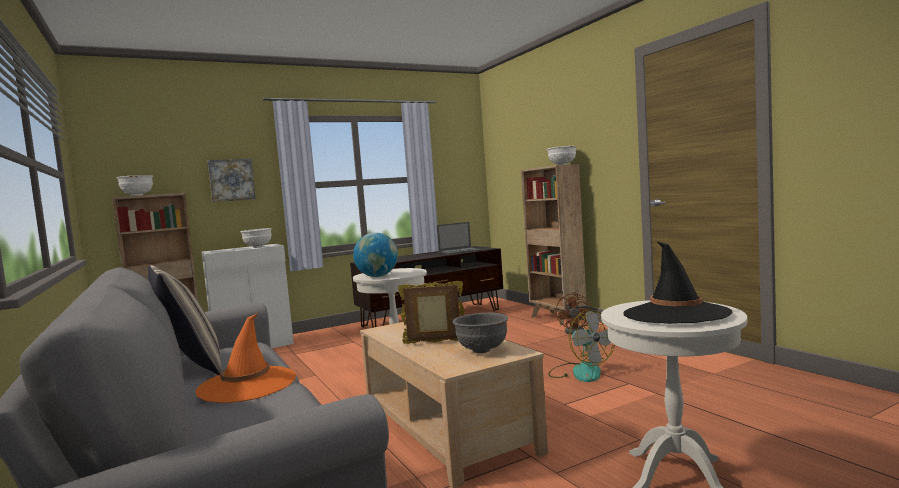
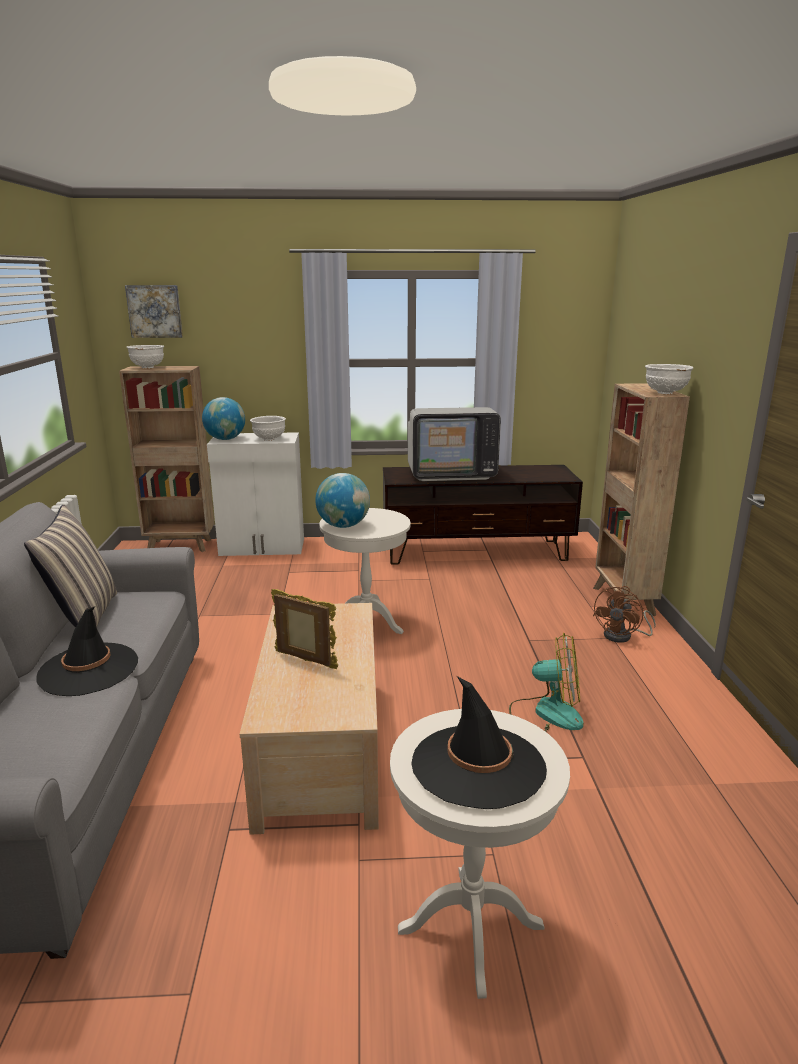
camera: 25 degrees right, 15 degrees up
(217, 251) = (225, 439): none -> globe
(231, 180) = (252, 352): picture -> picture (155, 311)
(247, 385) = (88, 669): orange hat -> black hat
(407, 257) = (451, 474): none -> television
(460, 251) = (527, 475): laptop -> none
(482, 350) = (328, 696): grey bowl -> none
(580, 372) = (546, 714): fan -> fan turned 75 degrees counterclockwise

